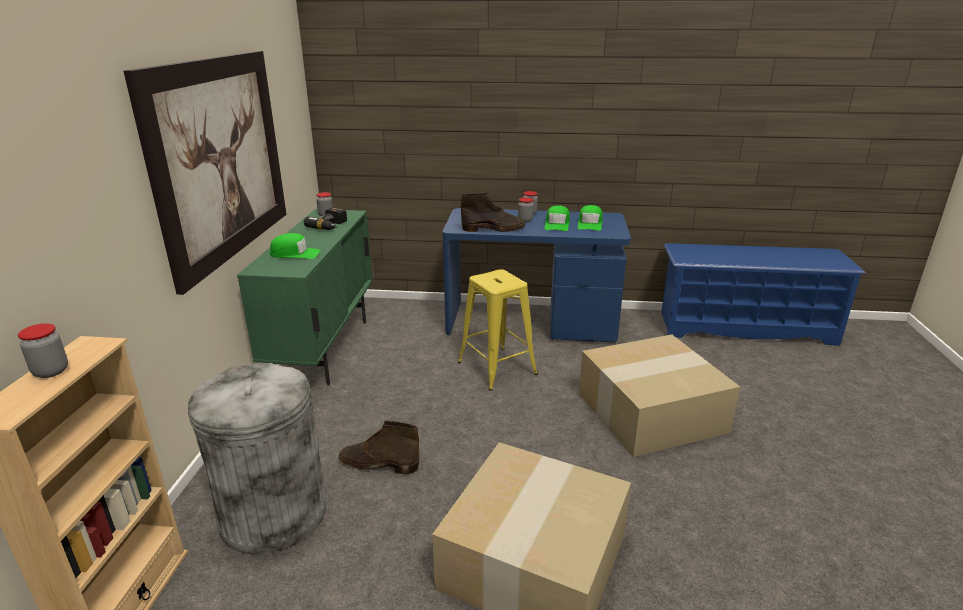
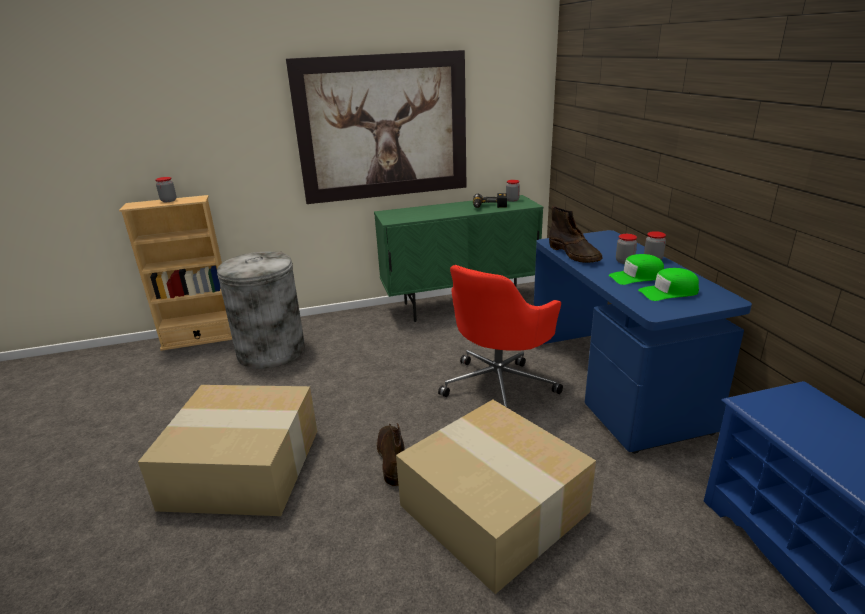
camera: 70 degrees right, 0 degrees up
(295, 254) = (422, 213): green cap -> none
(378, 464) = (331, 369): brown boot -> brown boot (392, 458)
(497, 368) = (499, 385): yellow stool -> red office chair

